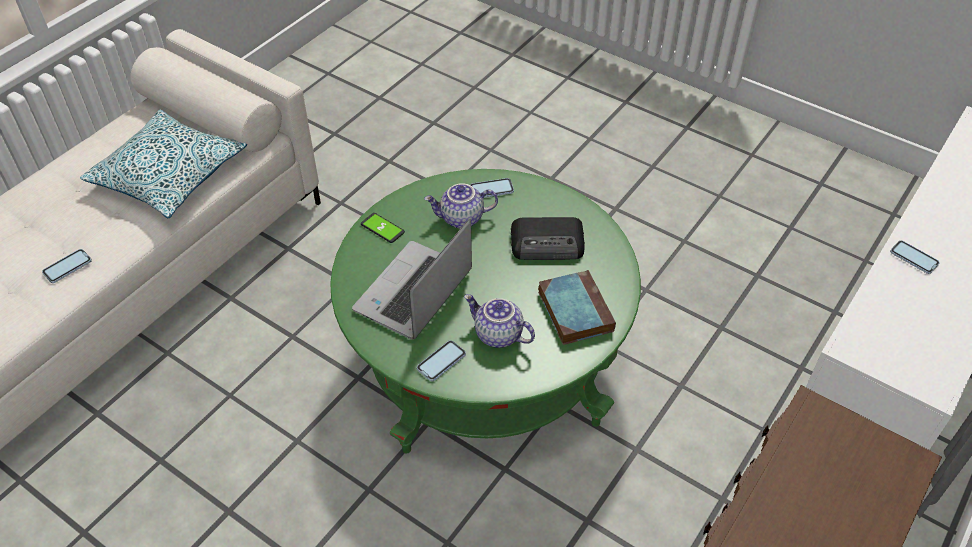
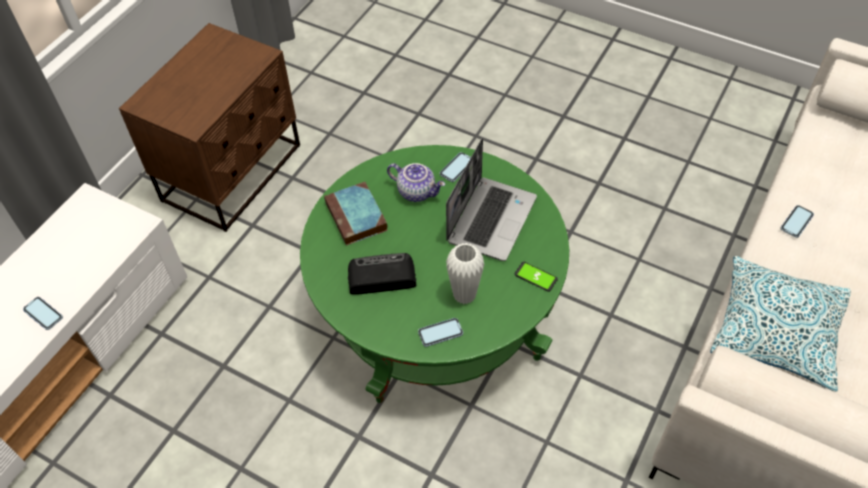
camera: 175 degrees right, 5 degrees up
(461, 219) = (464, 295): teapot -> white vase

